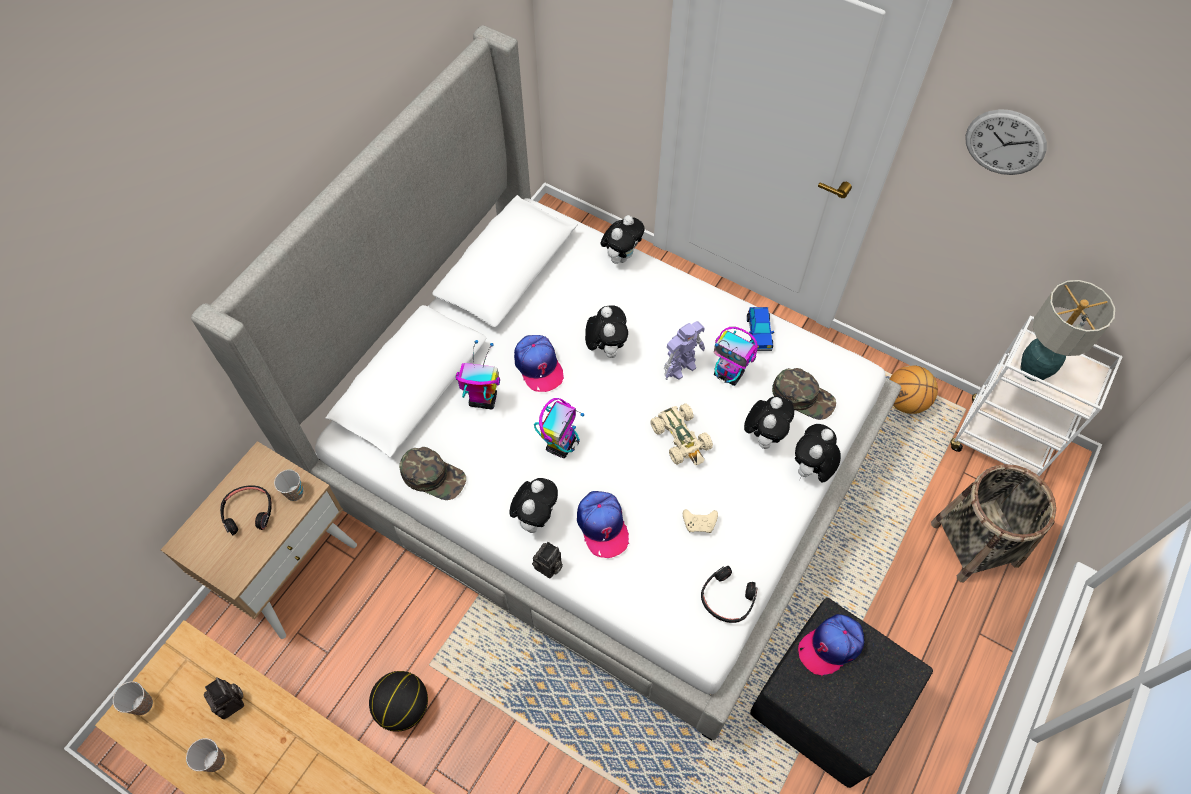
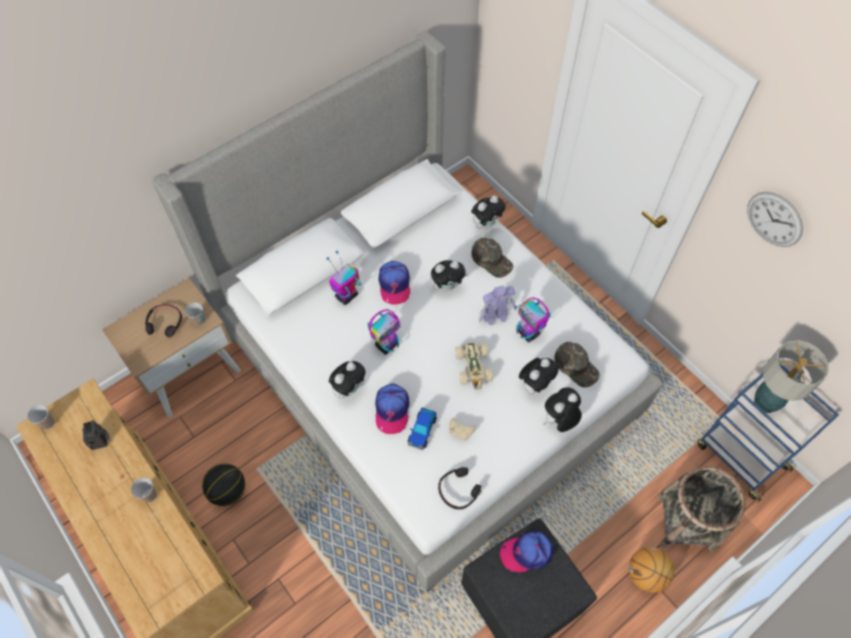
camera: 20 degrees right, 0 degrees up
(214, 760) = (76, 474): cup -> cup (149, 495)
(433, 476) = (292, 338): green cap -> green cap (492, 260)
(482, 400) = (346, 296): toy robot -> toy robot turned 75 degrees counterclockwise
(548, 567) = (343, 426): camera -> none
(606, 347) = (447, 286): plush toy -> plush toy turned 60 degrees clockwise
(759, 333) = (563, 310): toy car -> toy car (422, 431)
(905, 401) = (676, 399): basketball -> basketball (646, 574)
(1000, 444) = (739, 455): white cart -> blue cart

